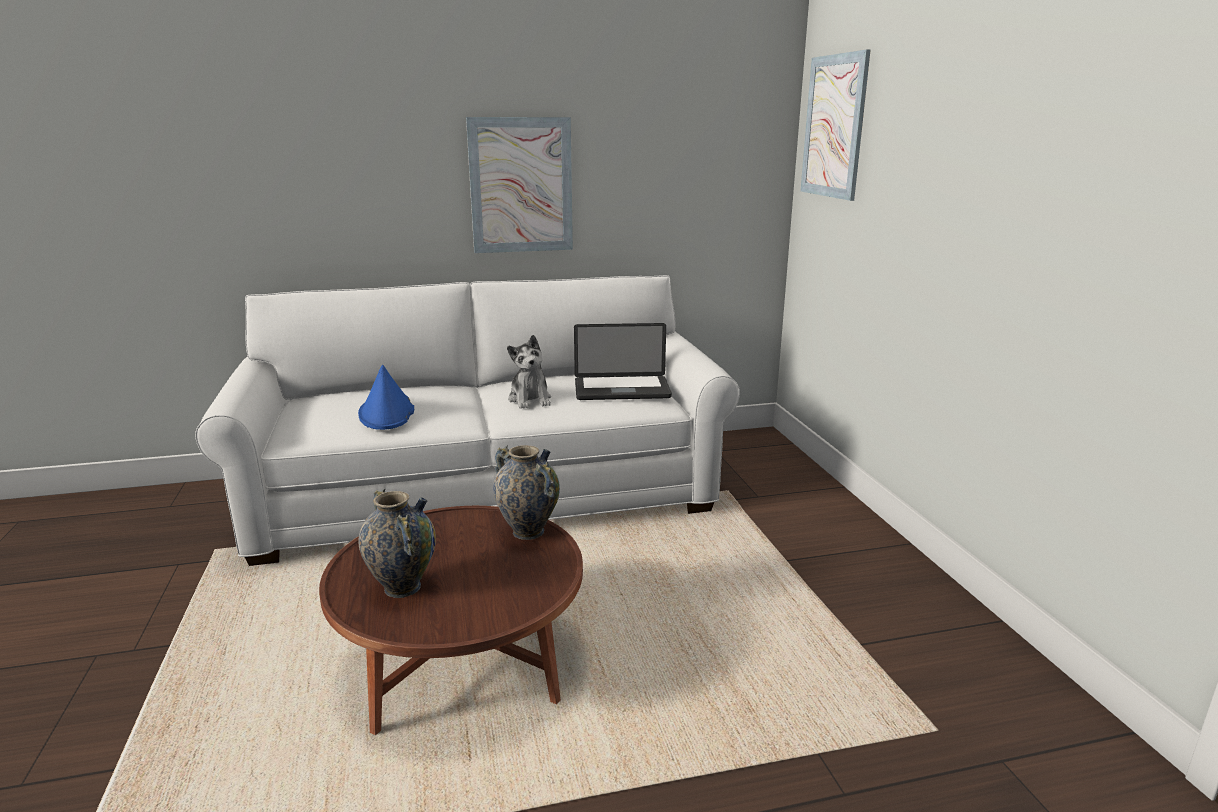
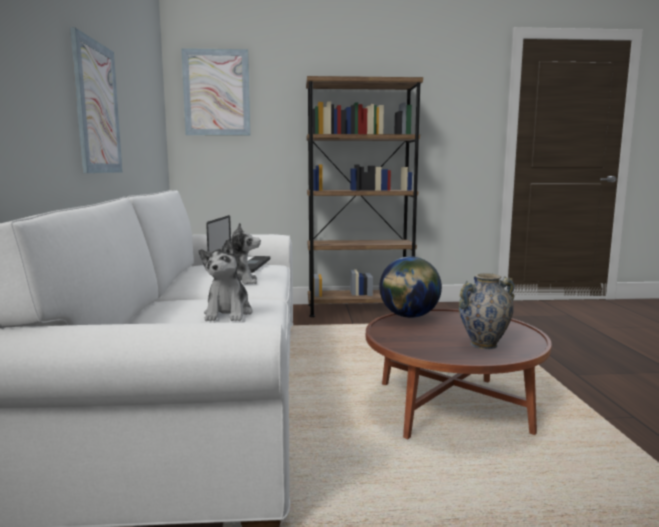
camera: 80 degrees left, 10 degrees down
(387, 413) = (228, 314): blue hat -> plush toy
(528, 531) = (409, 316): vase -> globe
(881, 560) = (359, 309): none -> brown bookcase

